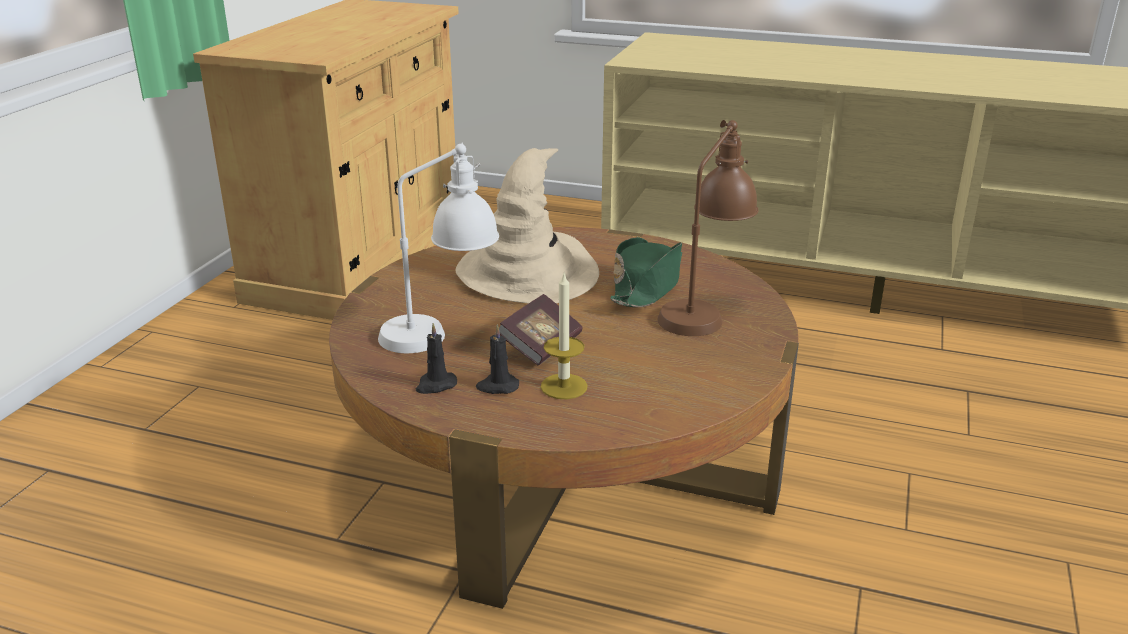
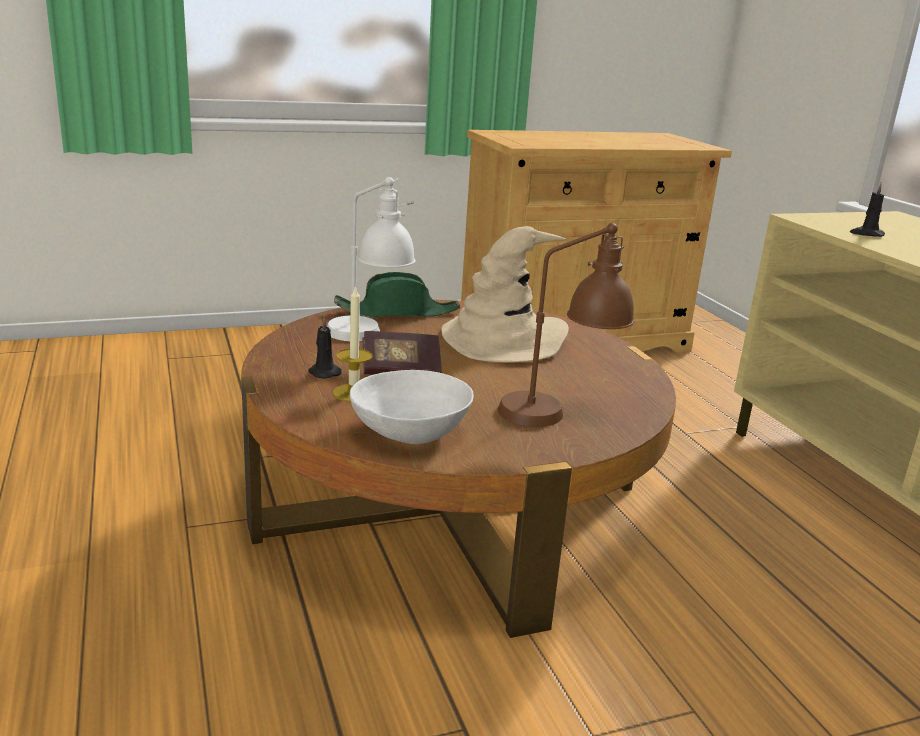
camera: 50 degrees right, 5 degrees down
(435, 385) = (299, 355): black candle -> black candle (866, 234)
(647, 286) = (561, 382): green hat -> green hat (398, 312)
(675, 386) = (412, 431): none -> white bowl

